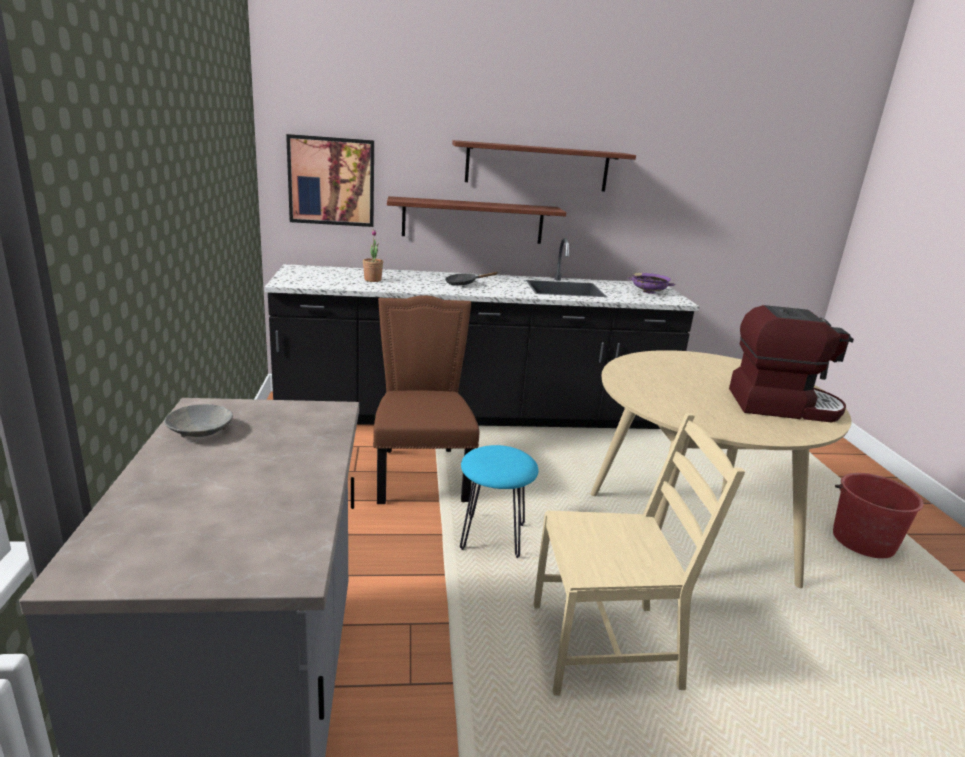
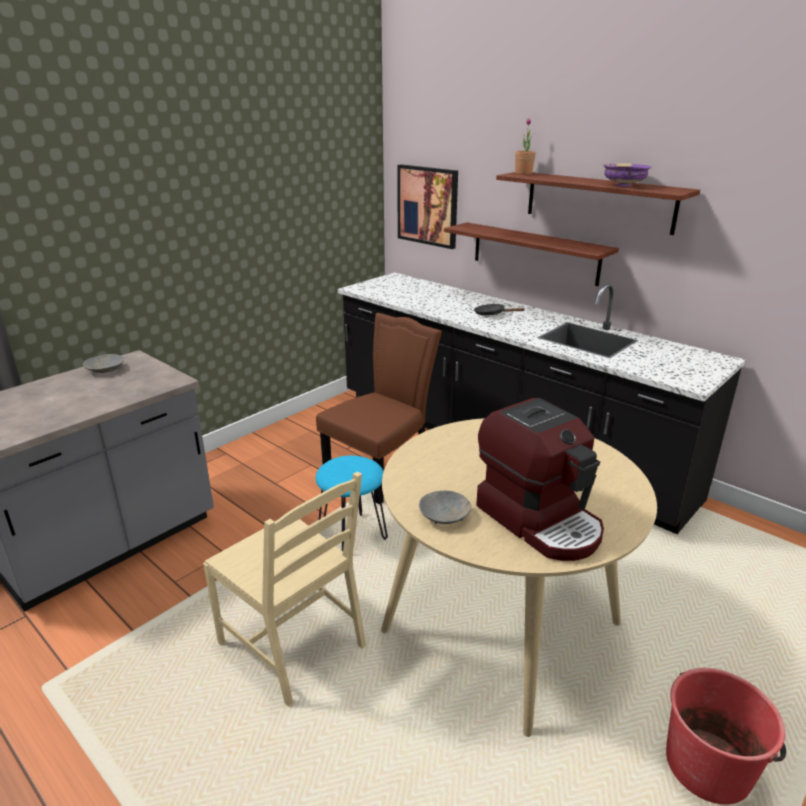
camera: 50 degrees right, 5 degrees up
(372, 280) = (424, 297): potted plant -> potted plant (523, 173)
(648, 292) = (683, 364): purple bowl -> purple bowl (623, 185)
(746, 425) = (445, 515): none -> grey bowl

